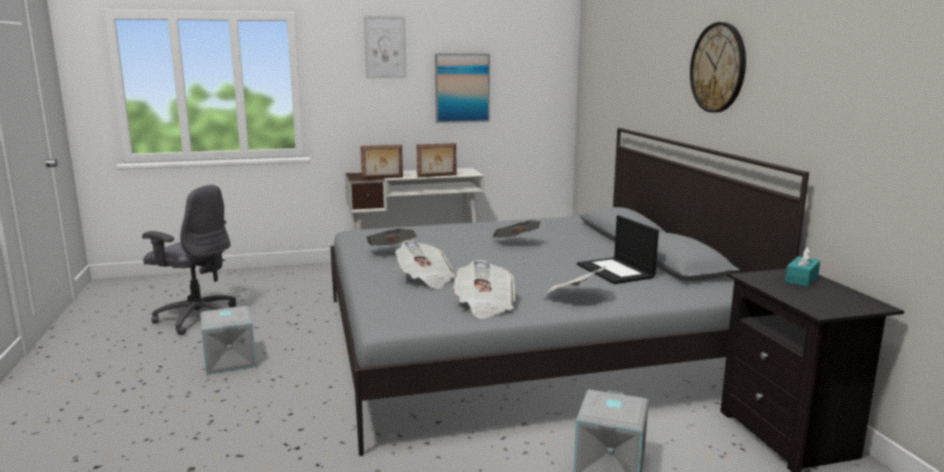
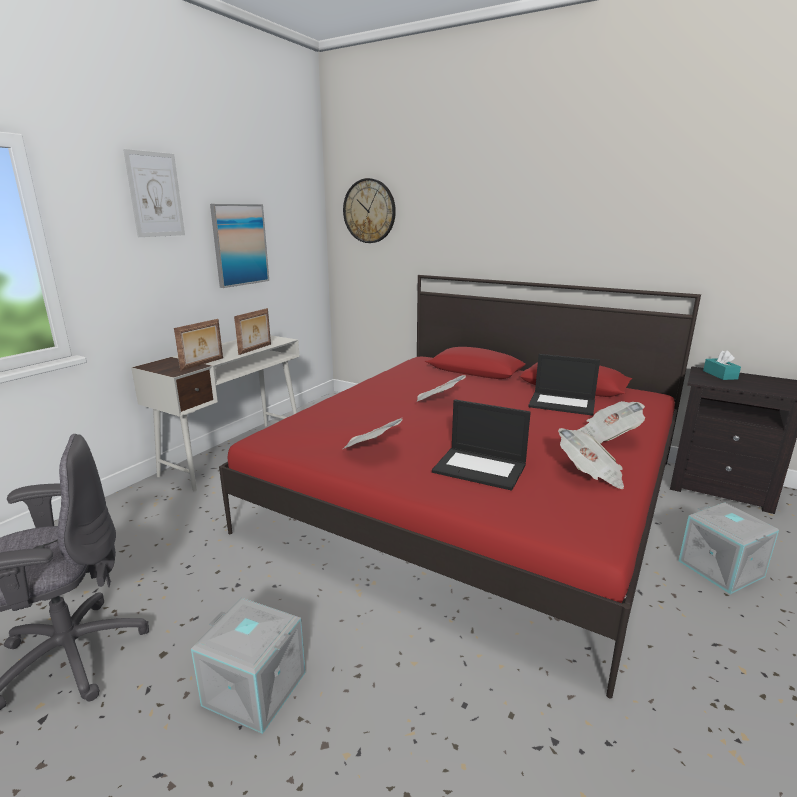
camera: 45 degrees left, 5 degrees up
(425, 279) = (481, 468): newspaper -> laptop
(521, 341) = (474, 494): grey bed -> red bed
(718, 68) = (568, 215): wall clock -> wall clock (369, 211)

